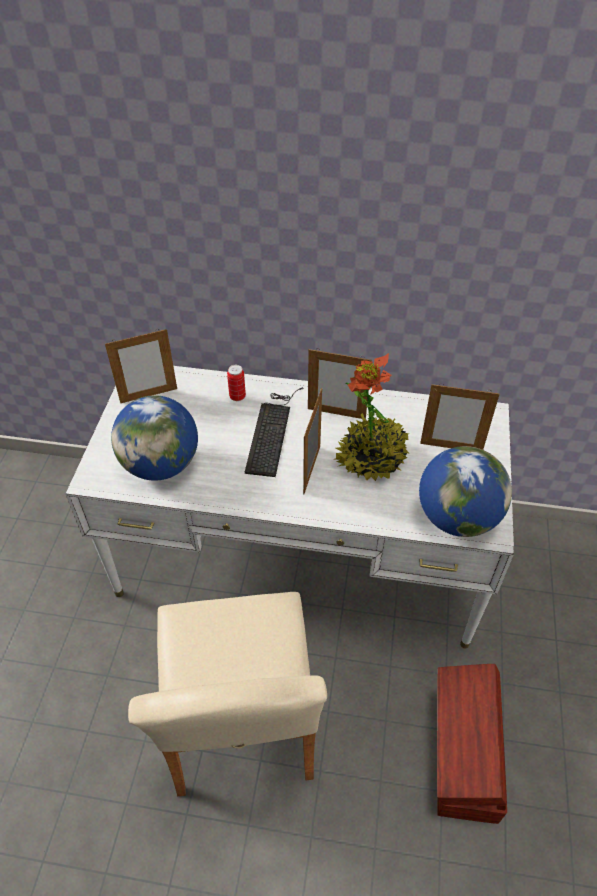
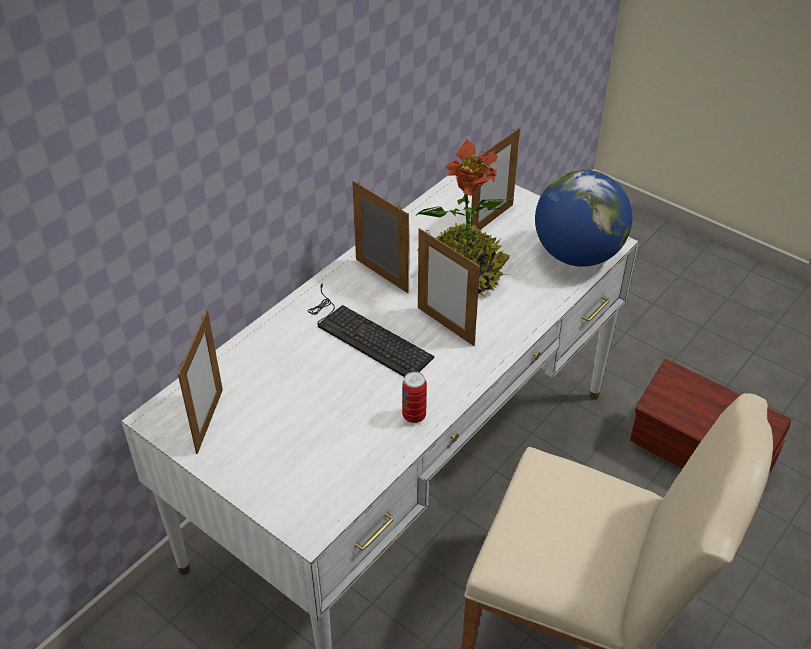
camera: 60 degrees left, 5 degrees down
(161, 464) = (338, 449): globe -> none
(237, 396) = (286, 341): can -> can (414, 416)
(336, 413) = (381, 275): picture frame -> picture frame turned 90 degrees counterclockwise

